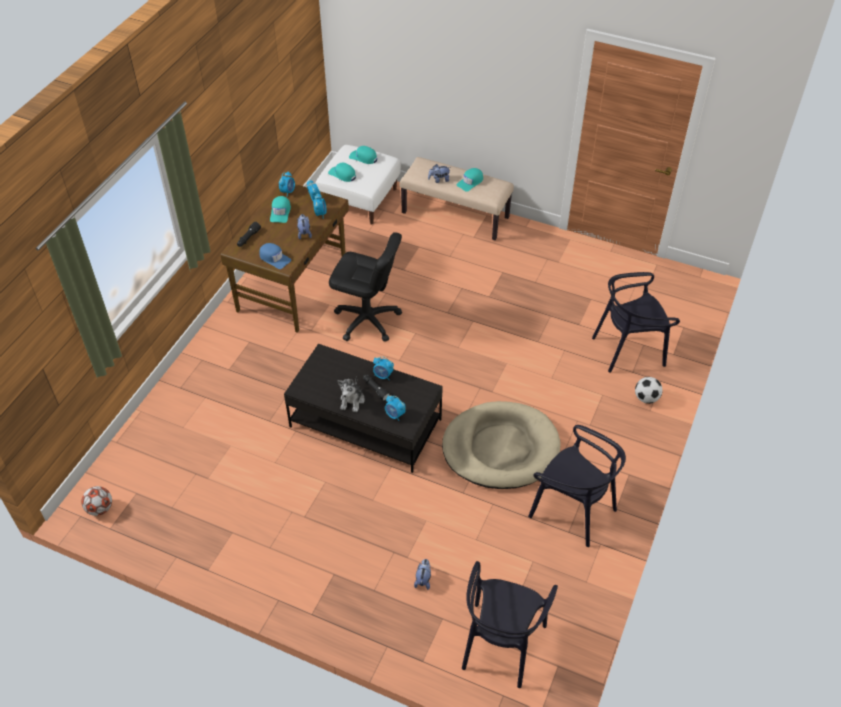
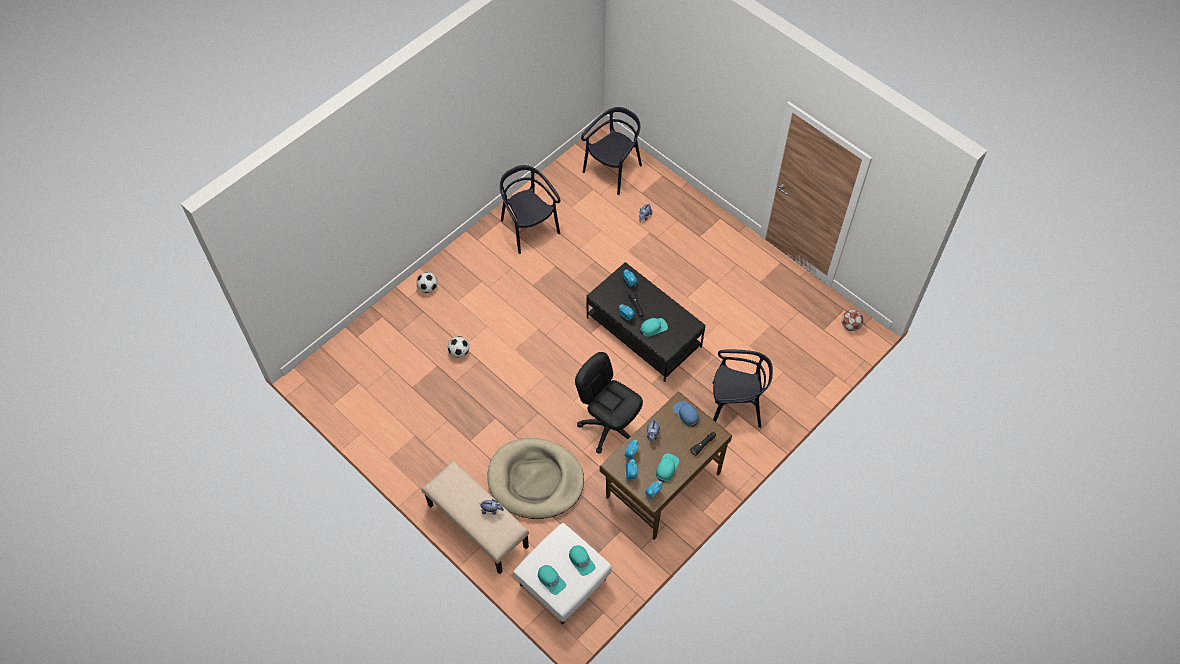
camera: 160 degrees left, 10 degrees up
(352, 400) = (656, 303): plush toy -> none
(470, 182) = (463, 497): turquoise cap -> turquoise cap (653, 328)
(500, 448) = (554, 283): beige dog bed -> beige dog bed (535, 480)
(564, 343) = (459, 352): none -> football
(628, 349) = (413, 331): black chair -> black chair (735, 407)

